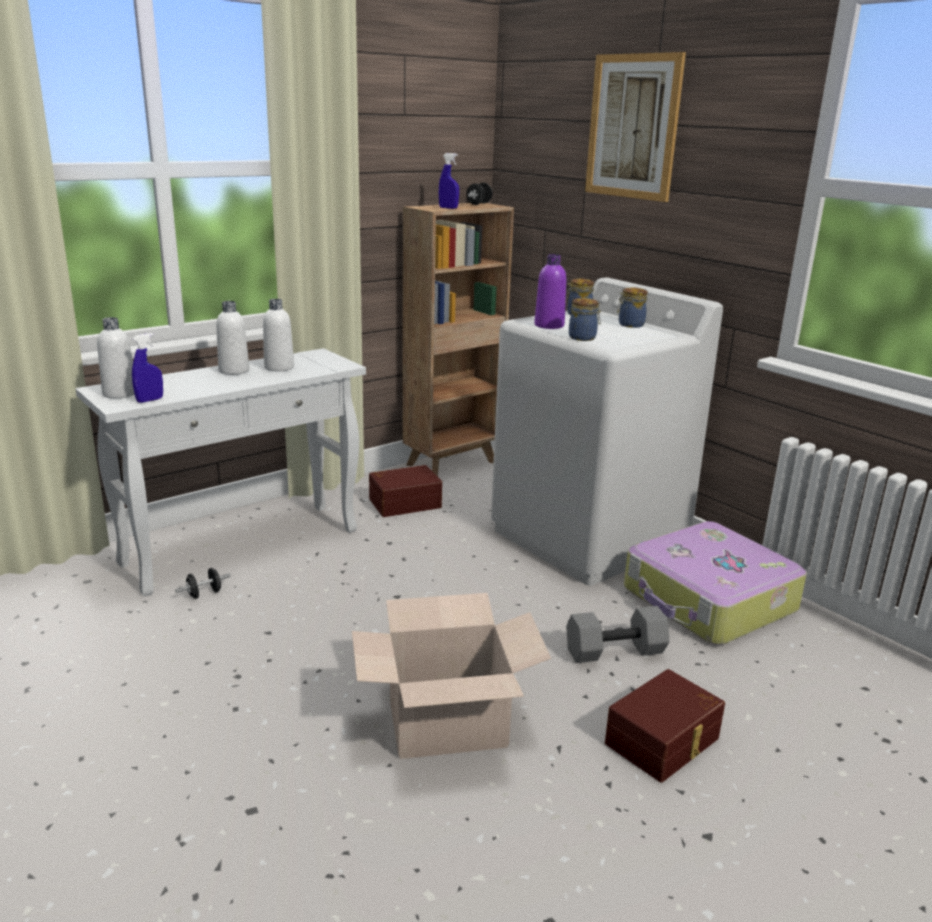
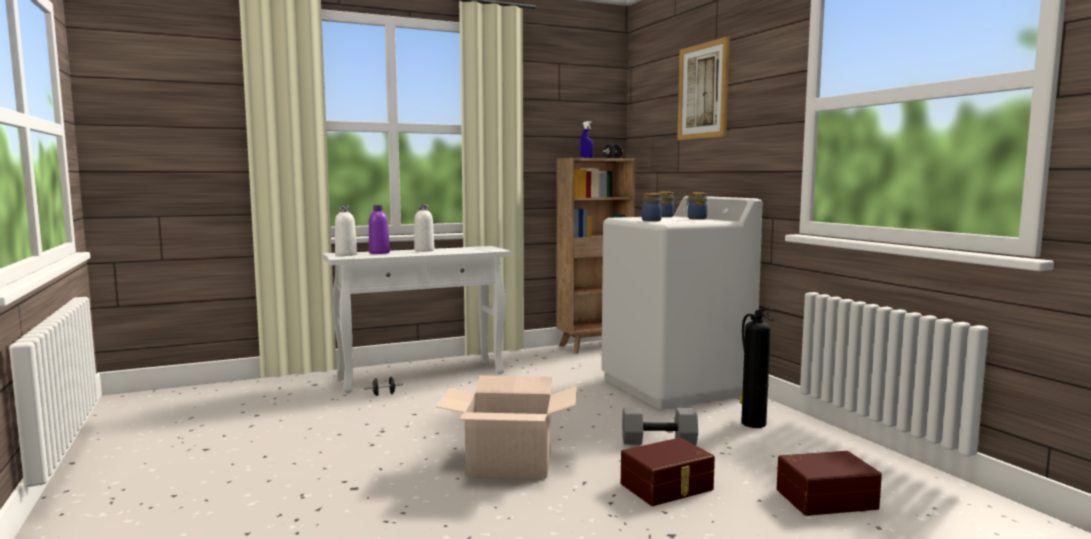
camera: 15 degrees right, 15 degrees down
(150, 400) = (361, 256): blue spray bottle -> none
(279, 367) = (454, 250): white bottle -> none
(404, 502) = (546, 362): brown storage box -> brown storage box (824, 498)
(549, 325) = (635, 218): purple bottle -> purple bottle (379, 253)
(708, 601) = (752, 423): suitcase -> fire extinguisher

